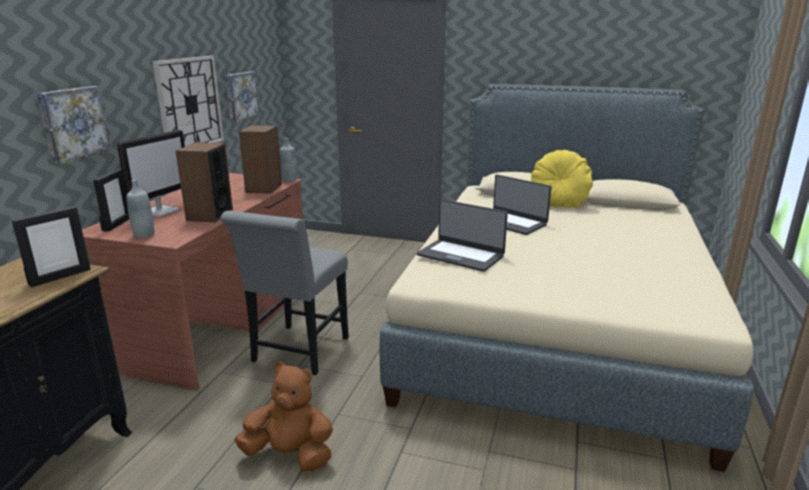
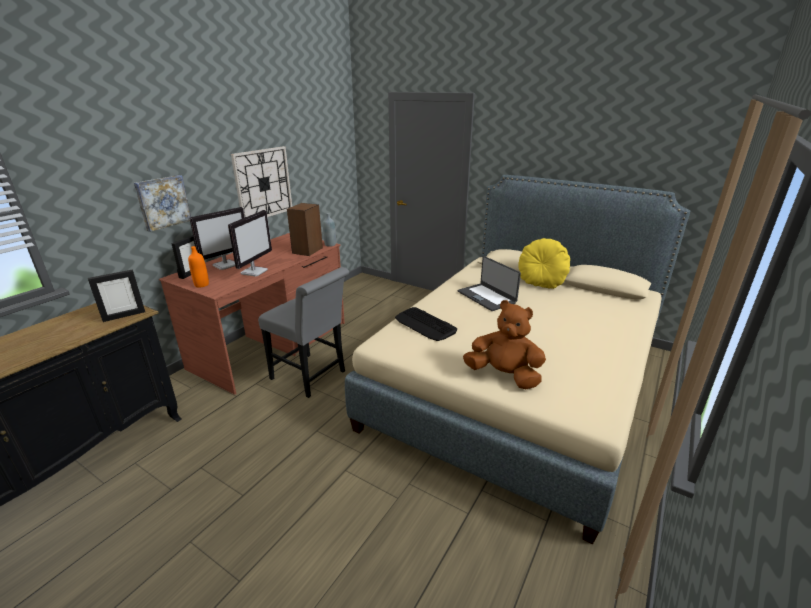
camera: 15 degrees right, 5 degrees up
(144, 235) = (201, 285): grey bottle -> orange bottle
(209, 215) = (254, 271): speaker -> monitor
(240, 96) = (310, 175): picture -> none
(290, 454) = (270, 456): brown plush toy -> brown plush toy (504, 376)
(297, 353) = (312, 377): grey chair -> grey chair turned 90 degrees counterclockwise
(461, 255) = (425, 325): laptop -> keyboard

